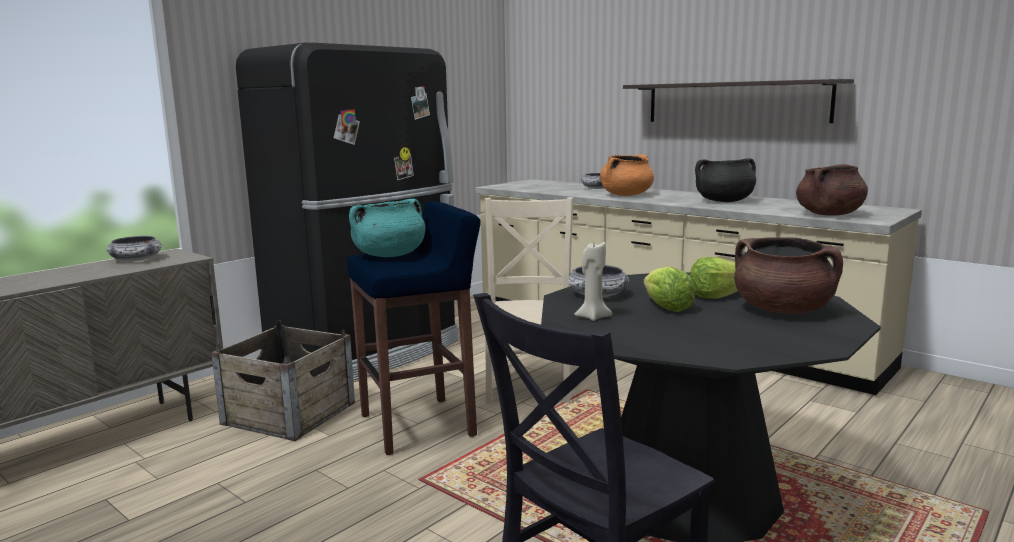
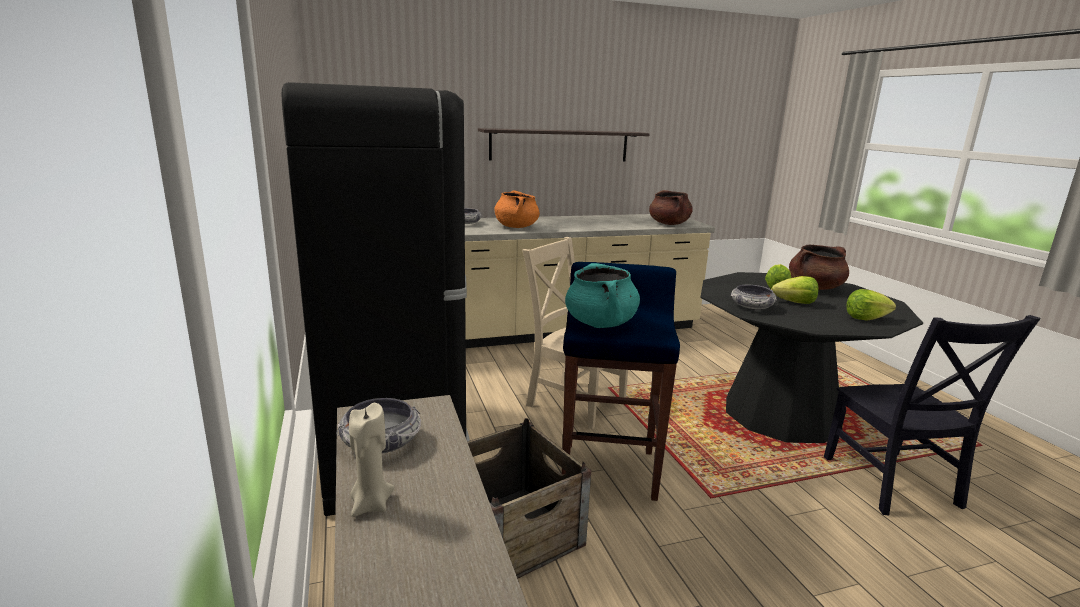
camera: 60 degrees left, 5 degrees up
(593, 317) = (808, 320): beige candle -> beige candle (371, 505)
(672, 339) = (865, 318): none -> lettuce
(724, 201) = (588, 222): black cooking pot -> none

